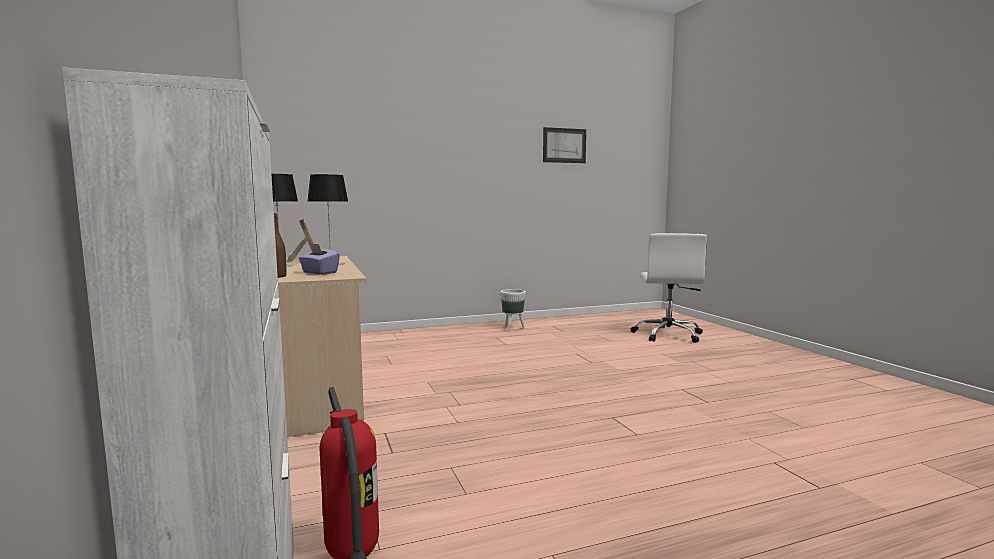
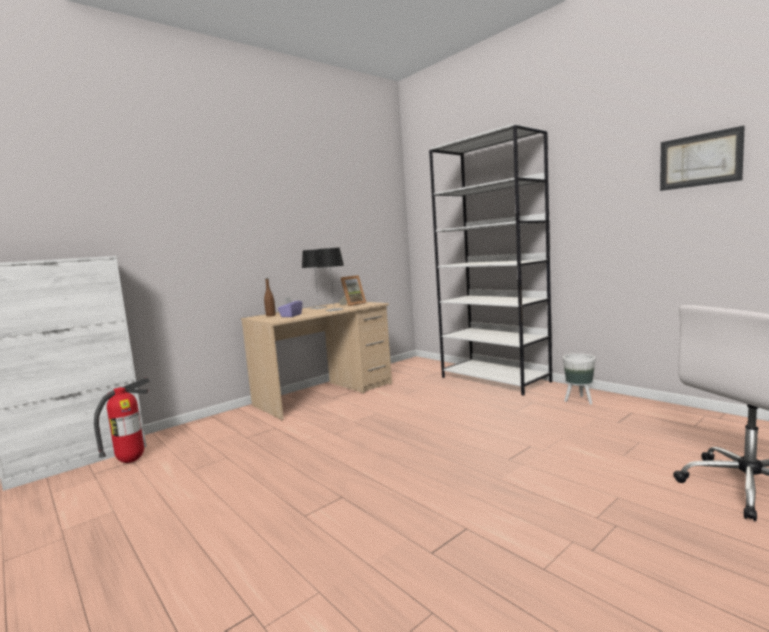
camera: 70 degrees right, 0 degrees up
(420, 334) = (495, 379): none -> white bookcase

